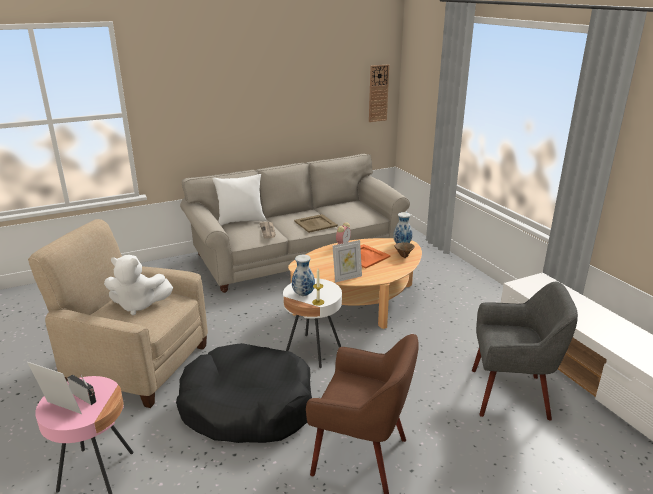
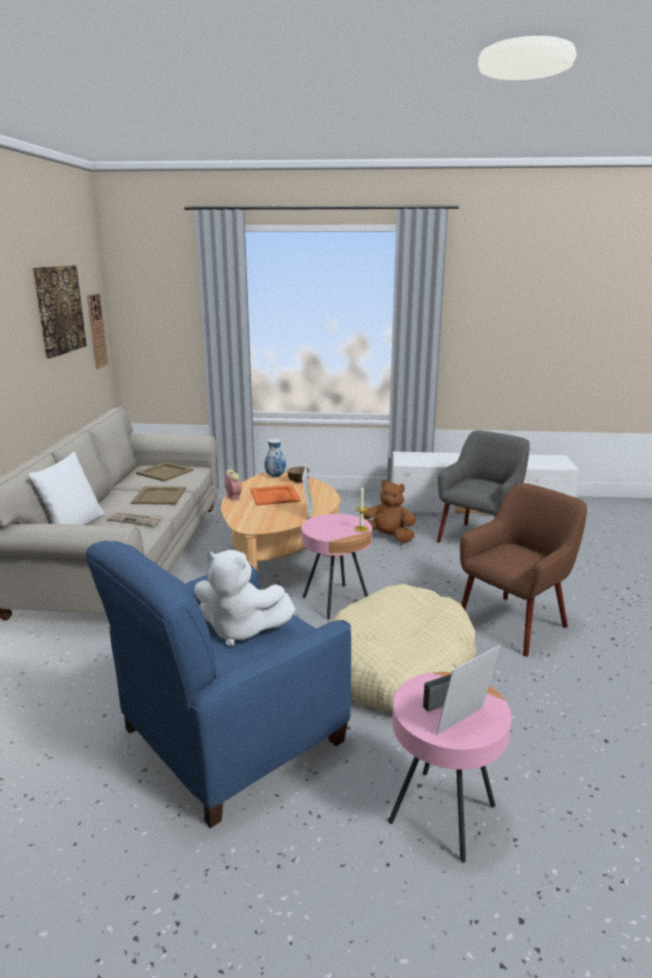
camera: 60 degrees left, 5 degrees down
(136, 364) = (230, 736): beige armchair -> blue armchair
(138, 305) = (240, 630): white plush toy -> white plush toy turned 75 degrees clockwise
(247, 406) = (398, 666): black dog bed -> beige dog bed
(303, 294) = (335, 531): vase -> none
(313, 351) = (336, 602): white side table -> pink side table
(327, 76) = (59, 310): none -> picture
(353, 210) = (164, 472): none -> beige tray
(447, 341) = (387, 537): none -> brown plush toy

